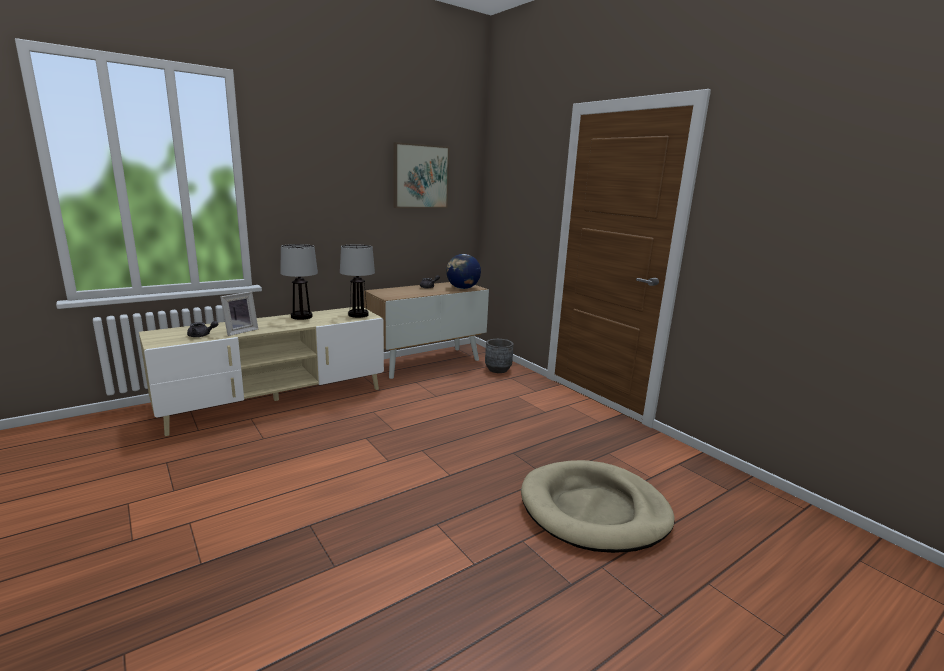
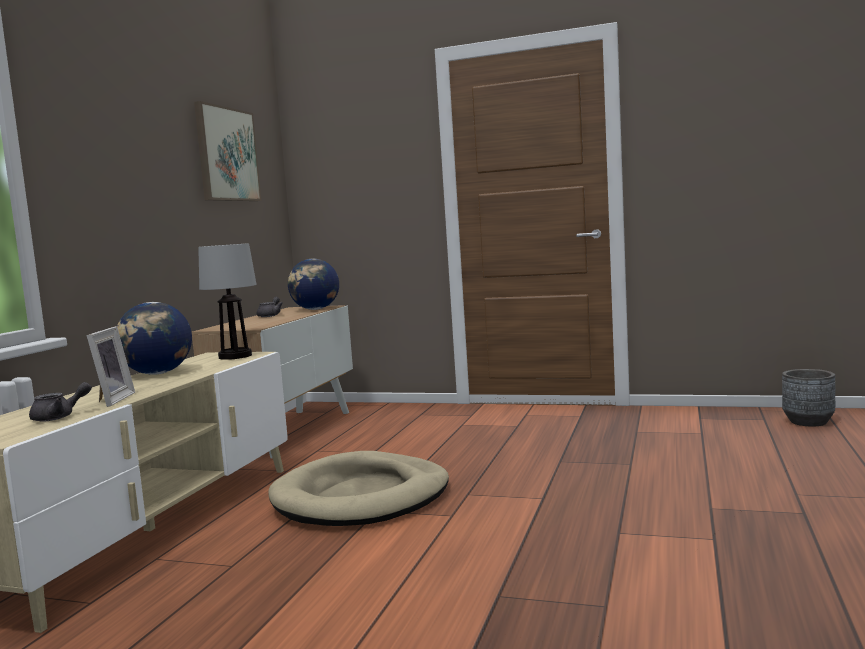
camera: 35 degrees left, 10 degrees down
(302, 317) = (158, 373): table lamp -> globe
(497, 369) = (390, 413): grey planter -> grey planter (808, 422)
(594, 510) = (712, 467): beige dog bed -> beige dog bed (361, 497)

